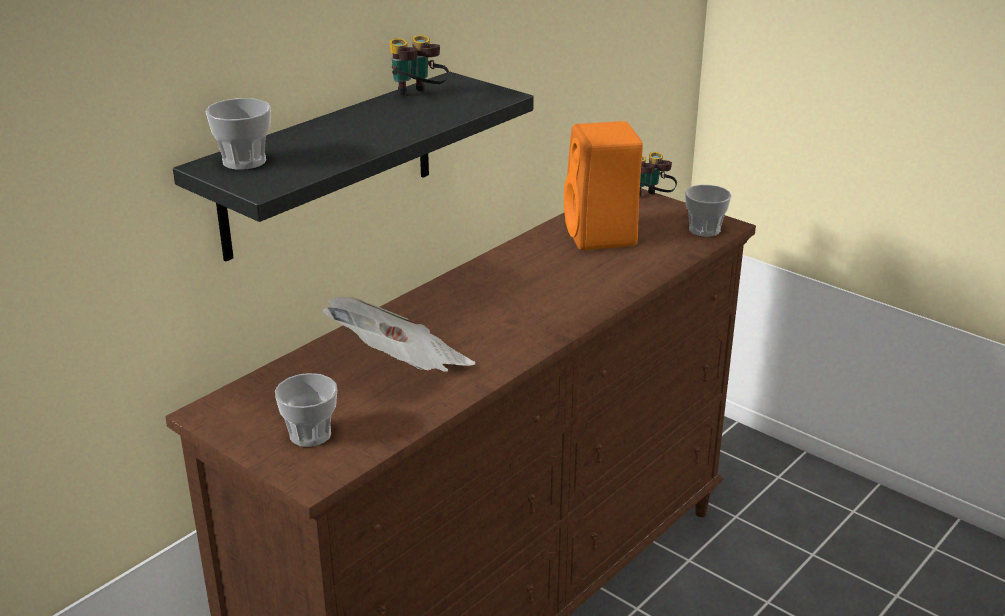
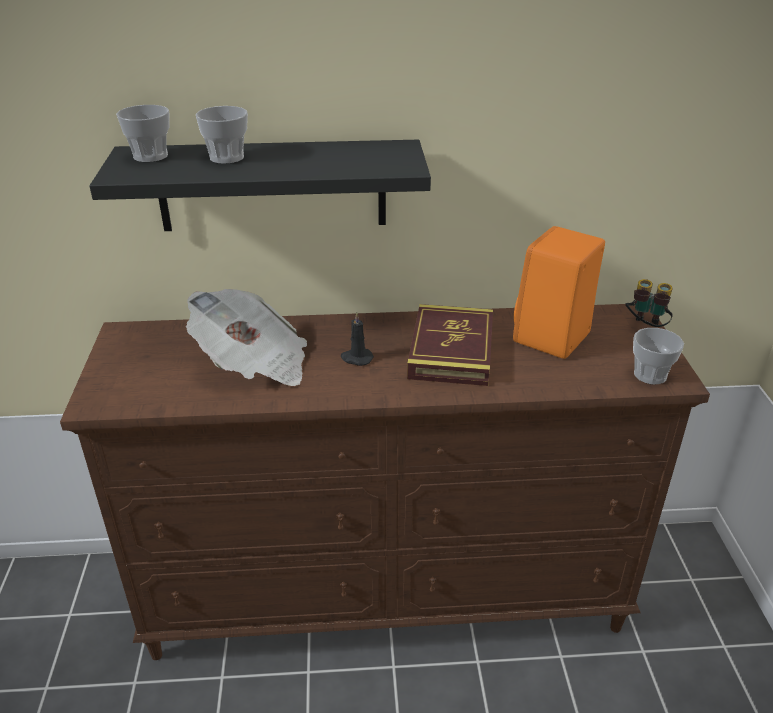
camera: 45 degrees right, 5 degrees up
(310, 434) = (138, 376): cup -> cup (227, 157)
(417, 98) = (346, 151): binoculars -> none
(483, 320) = (356, 358): none -> black candle
(546, 278) = (451, 350): none -> book

